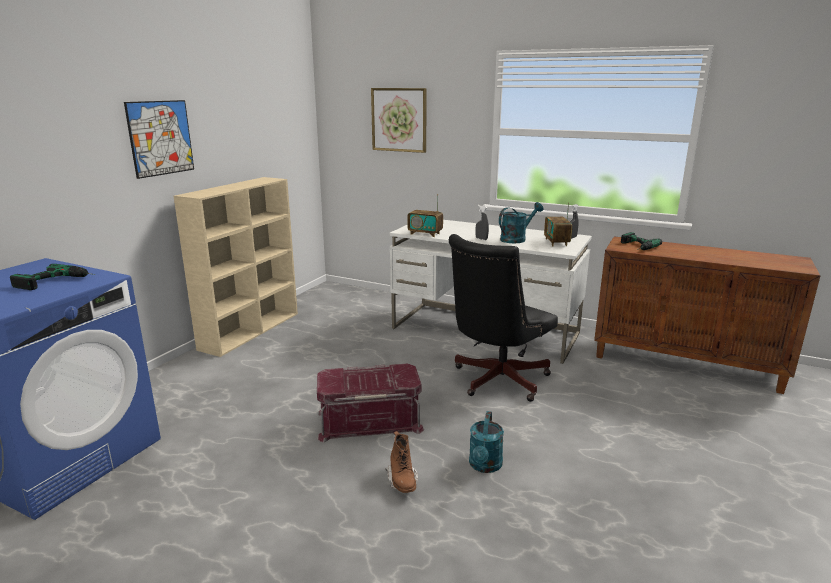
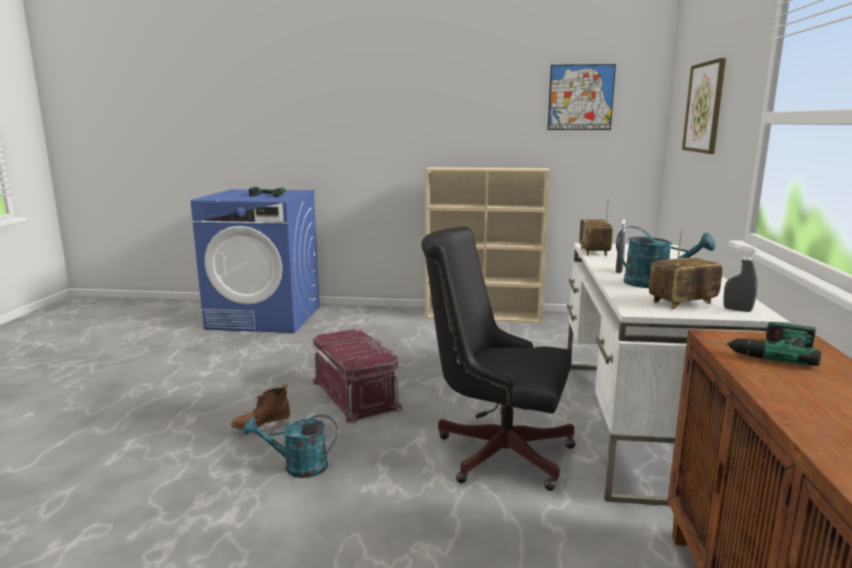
camera: 70 degrees right, 5 degrees down
(160, 138) = (429, 116): picture -> picture (580, 97)

